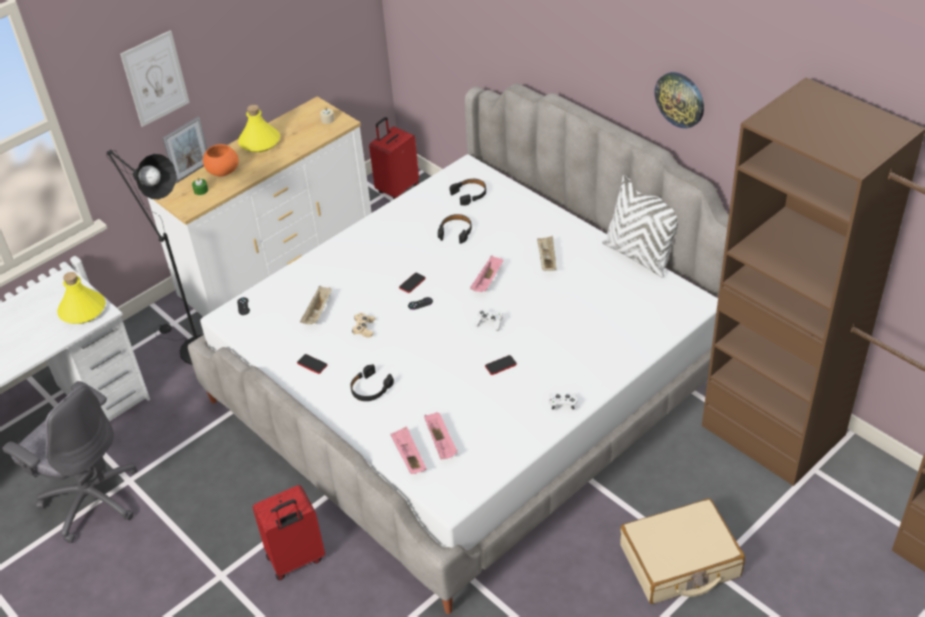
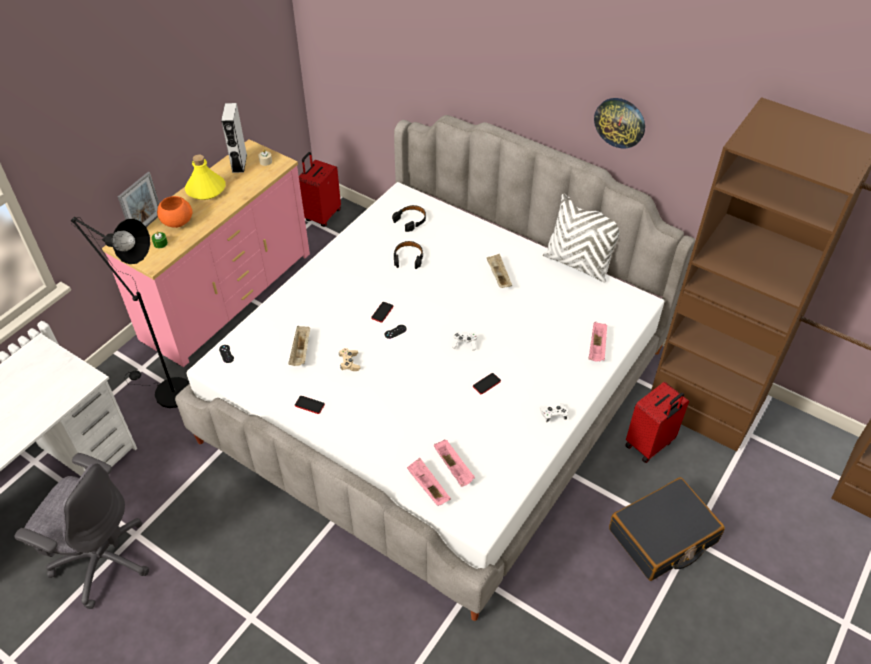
camera: 15 degrees left, 5 degrees up
(83, 310) = (67, 379): yellow bottle -> none
(155, 78) = (104, 139): picture -> none
(277, 260) = (227, 295): white dresser -> pink dresser
(296, 560) = (320, 590): red suitcase -> red suitcase (650, 445)
(300, 119) = (239, 163): none -> grey speaker
(370, 388) = (372, 422): black headphones -> none
(487, 281) = (451, 303): pink tray -> pink tray (597, 348)
(679, 561) = (663, 536): beige suitcase -> black suitcase

